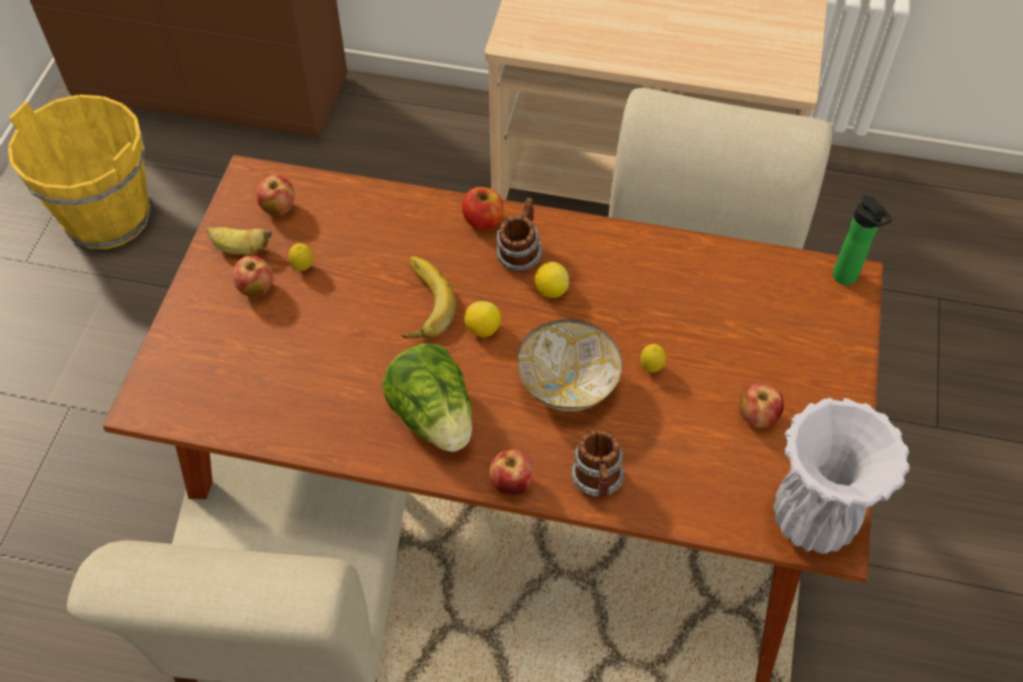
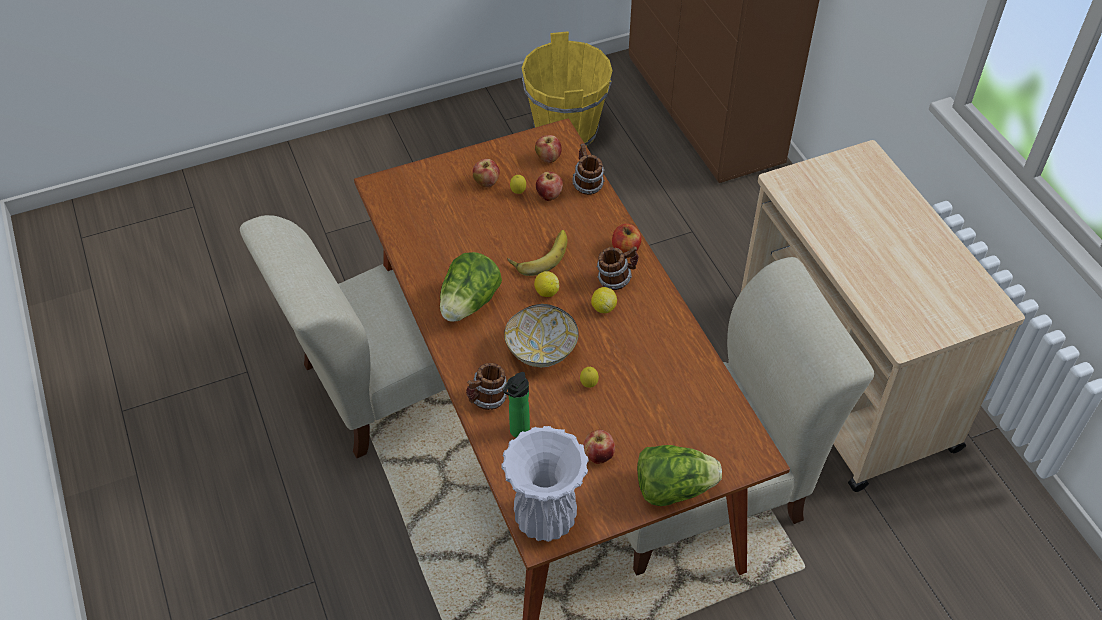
camera: 55 degrees right, 5 degrees down
(241, 249) = (507, 160): banana -> none
(354, 198) = (586, 184): none -> mug
(512, 484) = (454, 361): apple -> apple (549, 196)
(846, 374) = (673, 488): none -> lettuce
(847, 278) = (755, 454): bottle -> bottle (518, 432)

